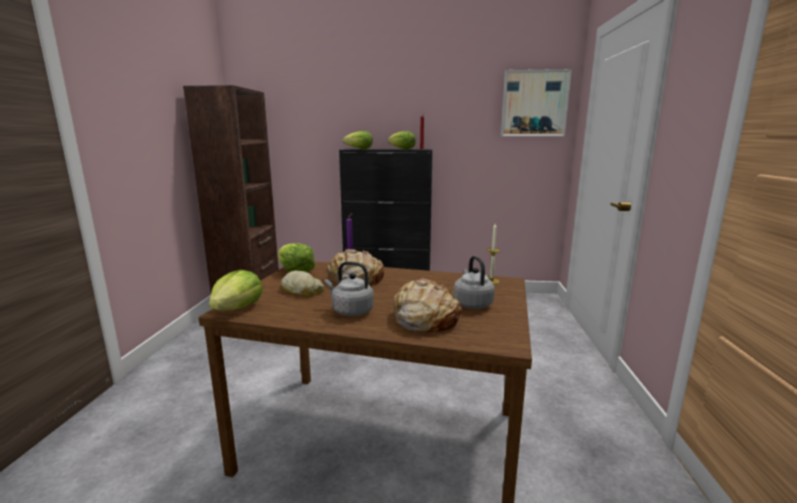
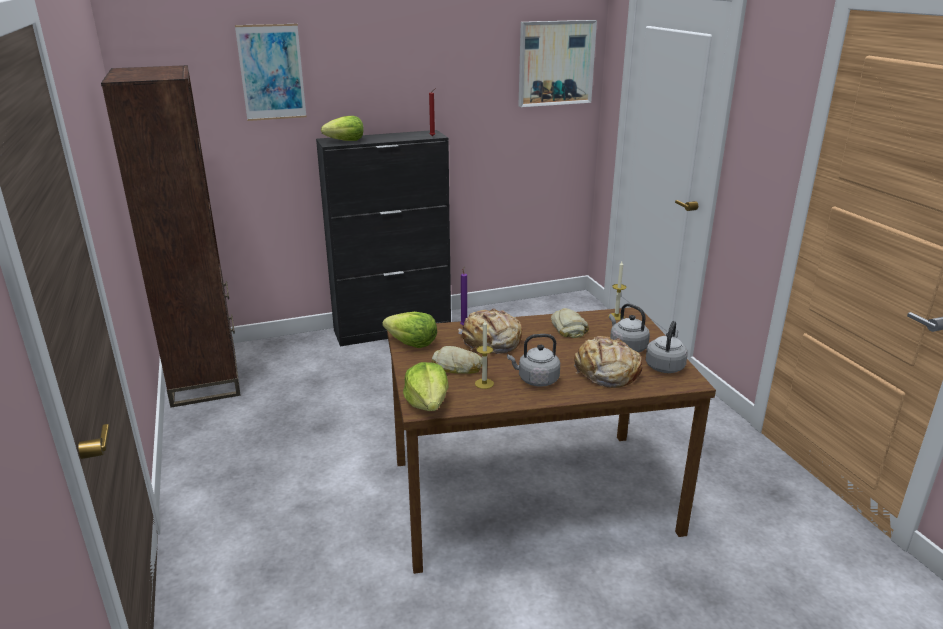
camera: 25 degrees left, 10 degrees up
(303, 304) = (484, 383): none -> candle
(320, 102) = (271, 72): none -> picture
(402, 149) = (401, 135): lettuce -> none
(435, 281) = (569, 328): none -> bread
(495, 325) = (665, 366): none -> grey kettle

